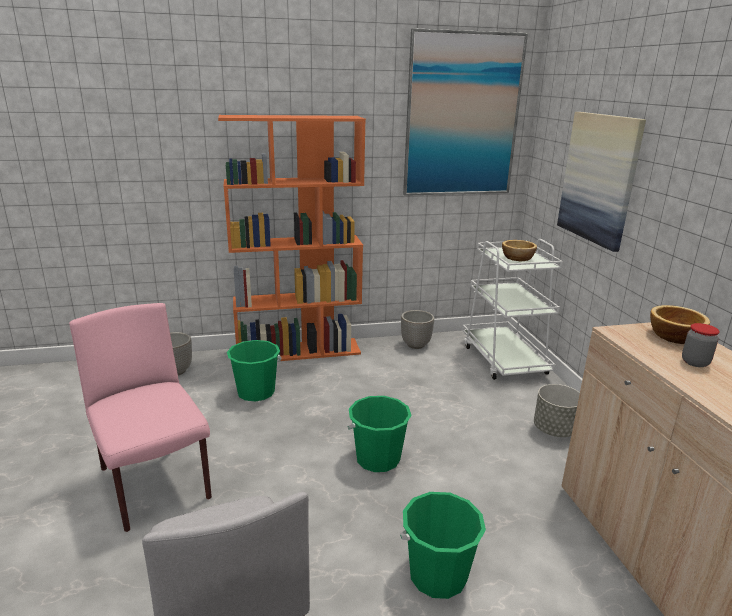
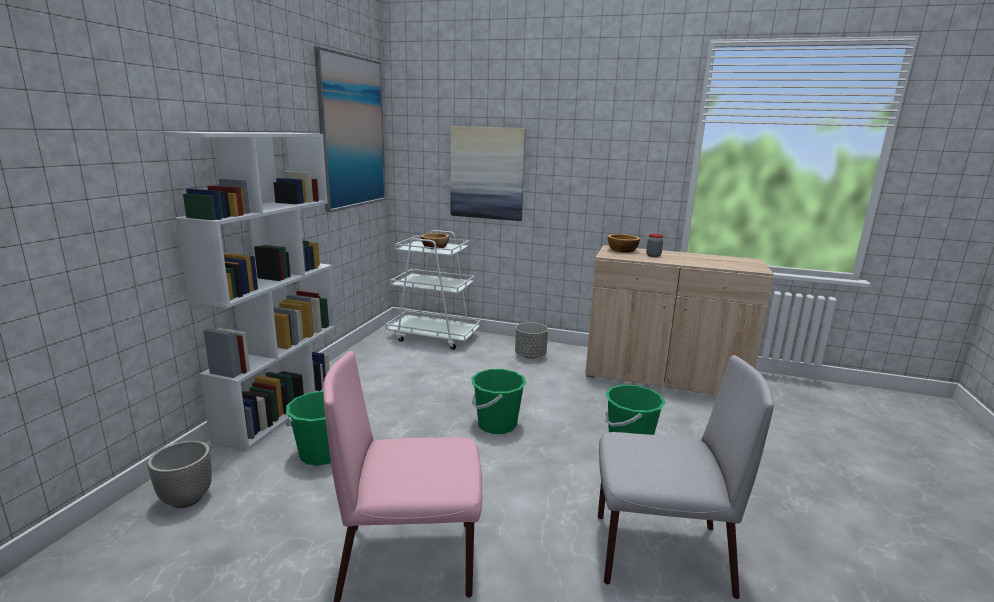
camera: 60 degrees left, 5 degrees down
(299, 351) = (282, 408): orange bookcase -> white bookcase
(416, 345) = (364, 356): planter -> none

